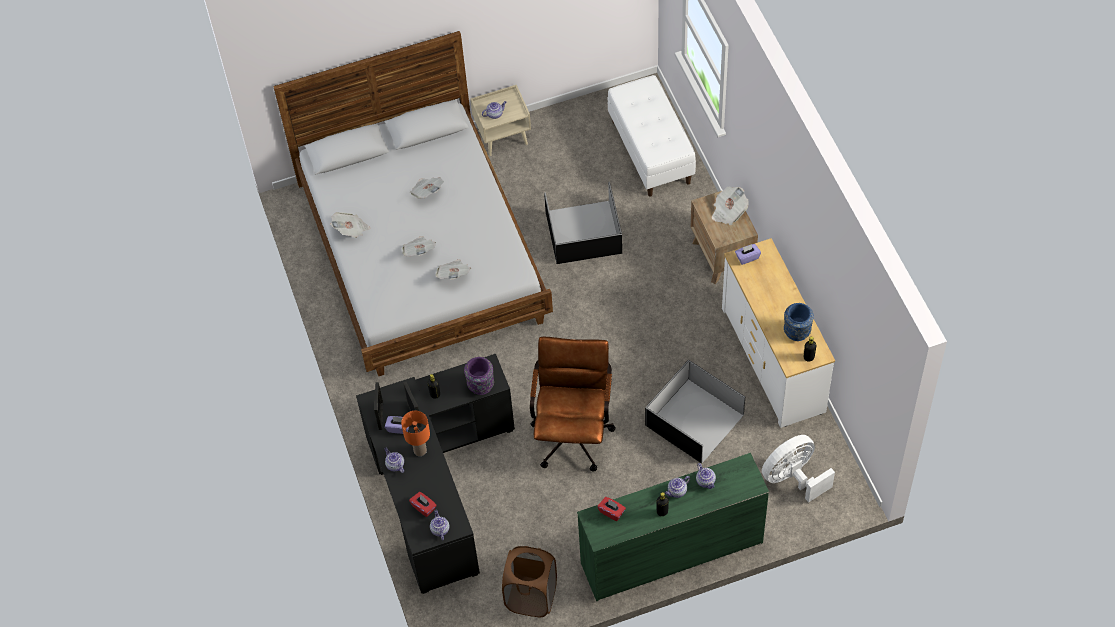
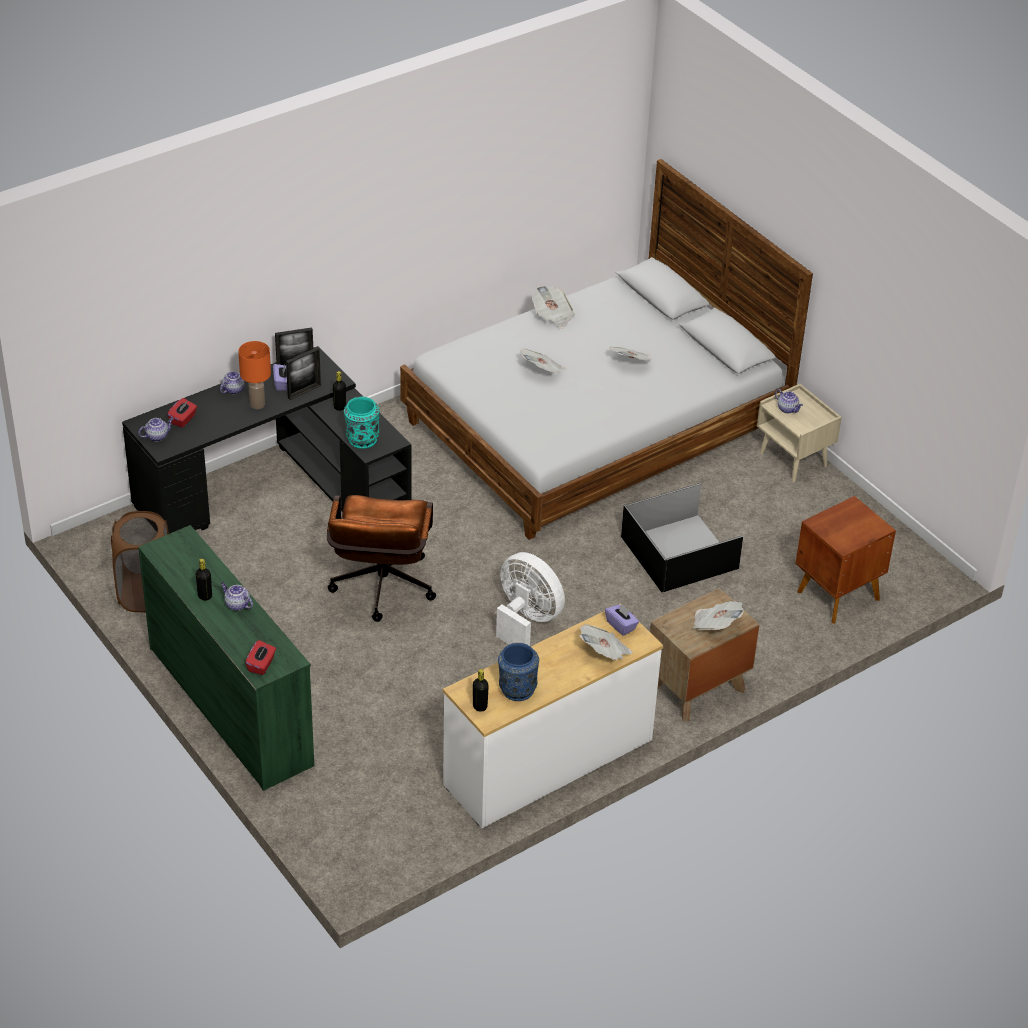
camera: 70 degrees right, 15 degrees down
(454, 275) = (520, 403): newspaper -> newspaper (605, 653)
(480, 385) = (362, 439): purple vase -> turquoise vase
(573, 431) = (381, 591): brown office chair -> brown office chair turned 105 degrees clockwise
(611, 512) = (195, 553): red tissue box -> red tissue box (261, 665)
(651, 152) = (836, 595): white bench -> brown nightstand
(694, 421) = (429, 698): black storage box -> none
(706, 481) = (257, 628): teapot -> none
(793, 478) = (369, 808): white fan -> white fan (526, 621)

